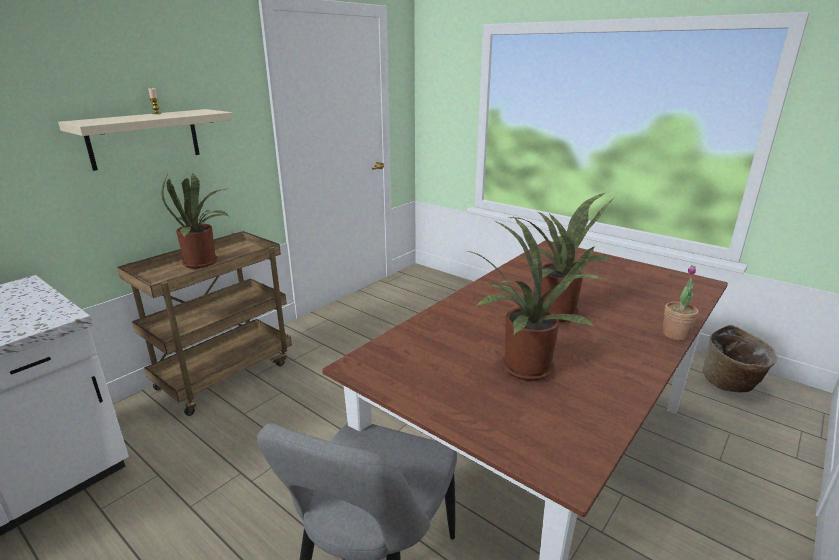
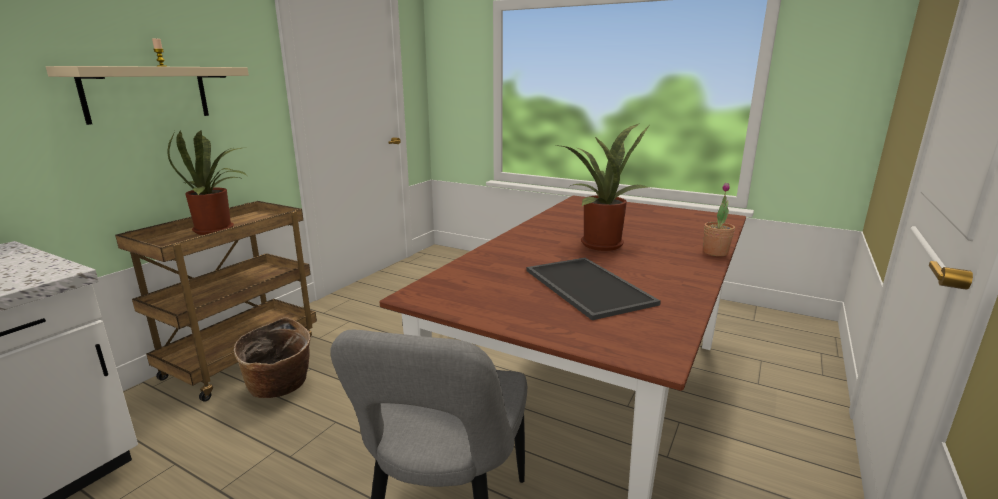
camera: 10 degrees left, 5 degrees down
(522, 370) = (585, 286): potted plant -> tray
(731, 383) = (752, 321): basket -> basket (280, 387)

